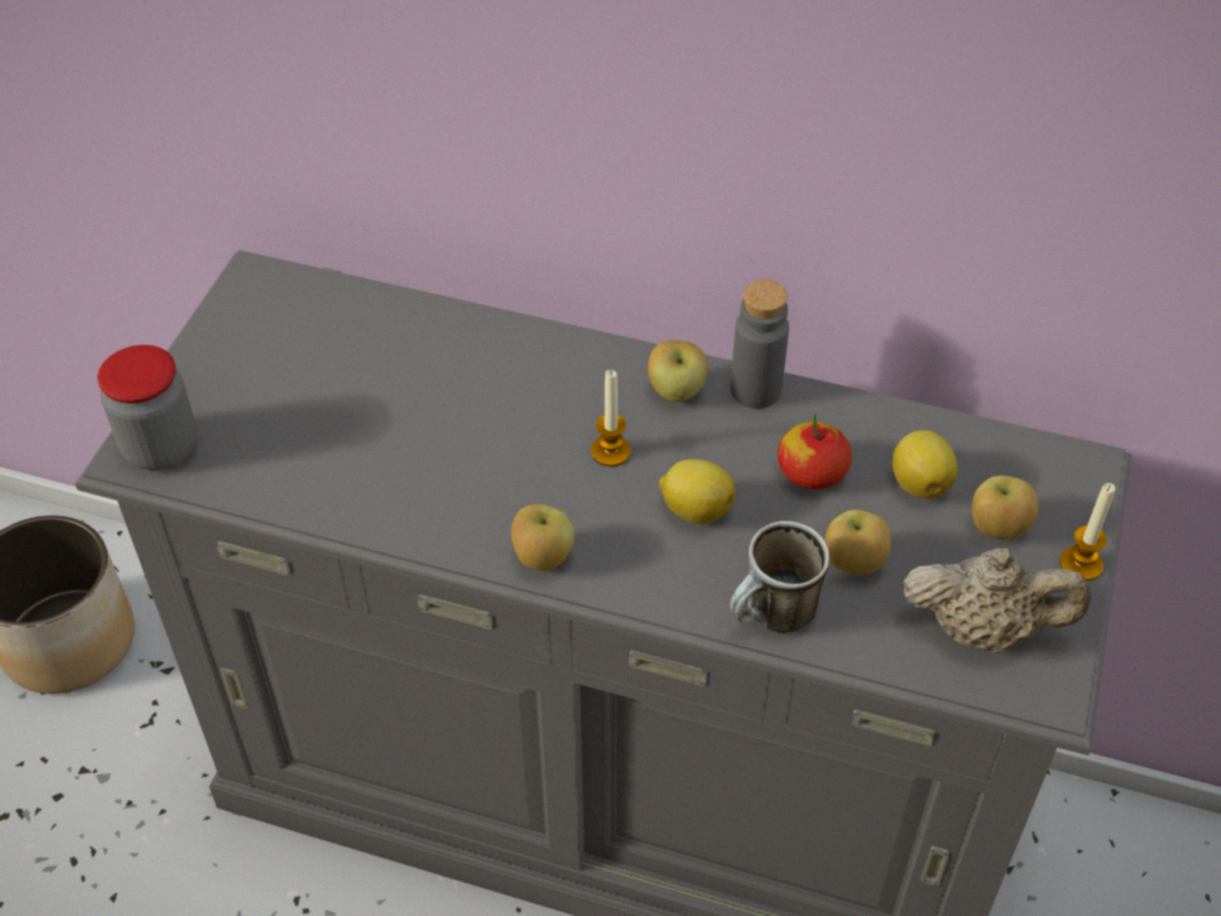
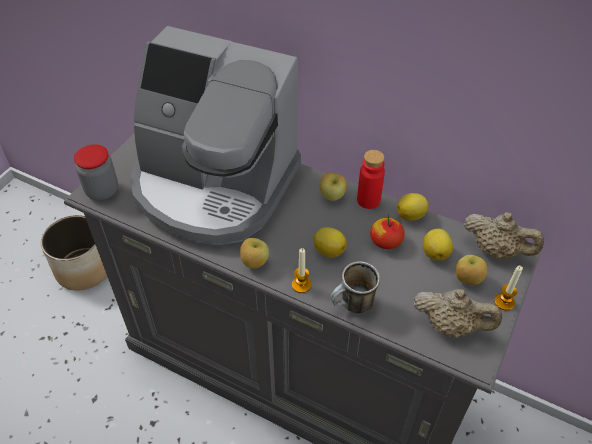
camera: 10 degrees right, 0 degrees up
(411, 403) = (214, 186): none -> coffee machine
(611, 451) = (296, 219): candle -> candle (301, 285)
(755, 390) = (368, 200): grey bottle -> red bottle
(852, 564) = (395, 286): apple -> none
(853, 411) = (411, 216): none -> lemon
(1043, 460) = (496, 250): none -> beige teapot

